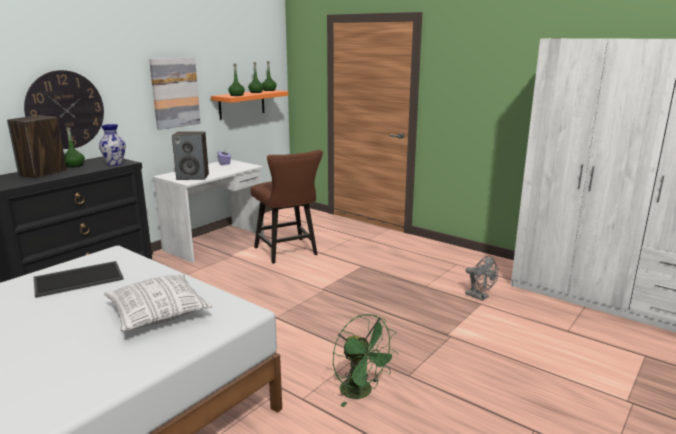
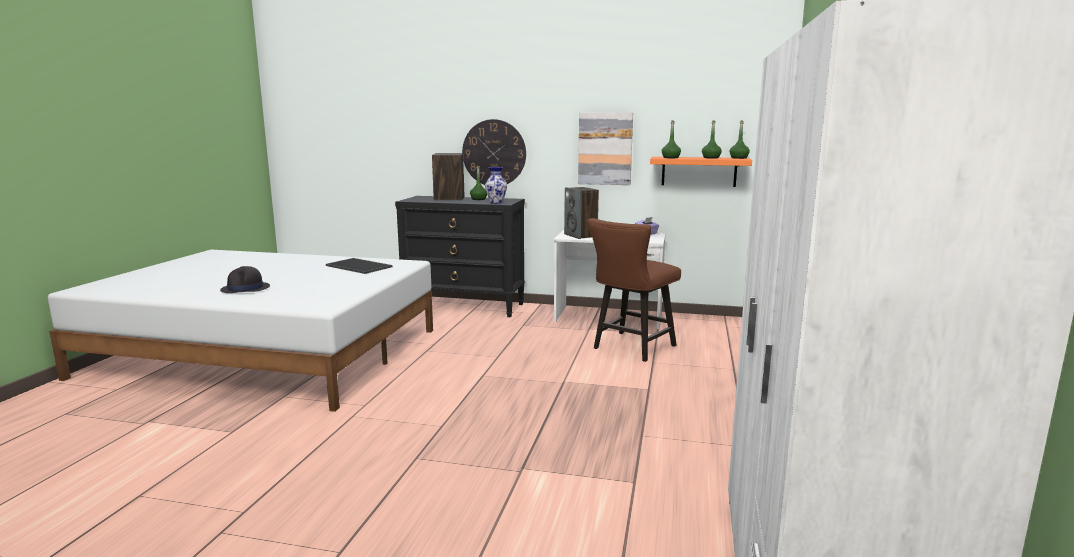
camera: 65 degrees right, 5 degrees down
(75, 359) = (245, 289): none -> black hat
(158, 313) = (312, 290): pillow -> none
(362, 392) = (373, 439): green fan -> none
(480, 297) = (656, 479): grey fan -> none

